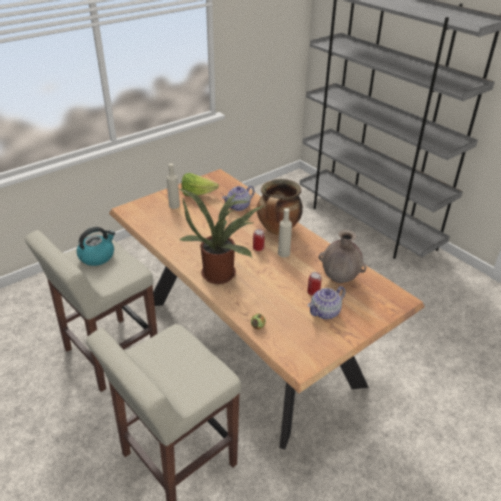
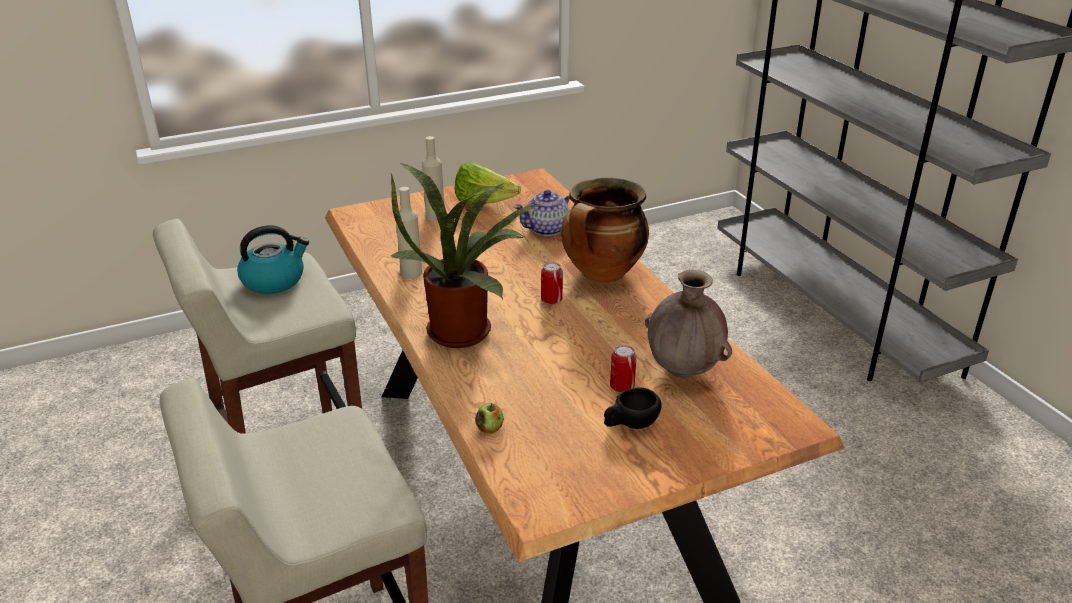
camera: 15 degrees right, 5 degrees down
(284, 253) = (595, 314): beige bottle -> beige bottle (411, 273)
(325, 312) = (630, 424): teapot -> black cup

